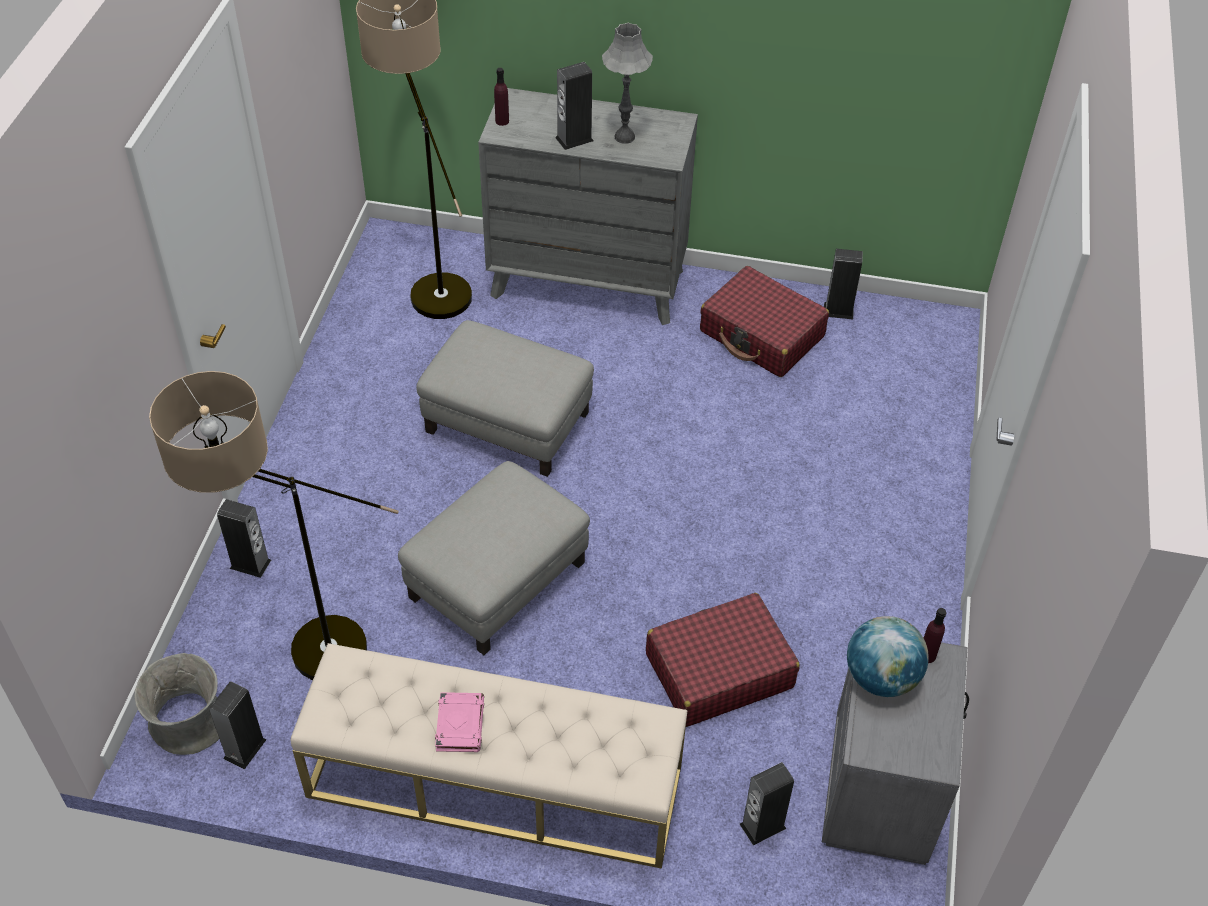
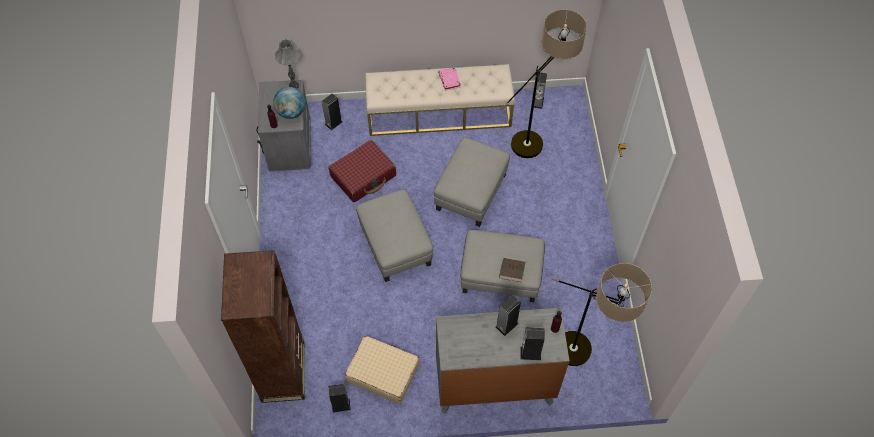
camera: 165 degrees right, 10 degrees up
(188, 724) = (564, 105): grey vase -> none
(250, 564) = (581, 171): speaker -> speaker (530, 353)
(504, 335) = (511, 273): none -> brown book
(624, 137) = (478, 335): grey table lamp -> grey table lamp (293, 85)
(687, 518) = (395, 244): none -> grey ottoman
(762, 334) = (382, 373): red suitcase -> beige suitcase
(928, 371) = (283, 372): none -> brown bookcase

